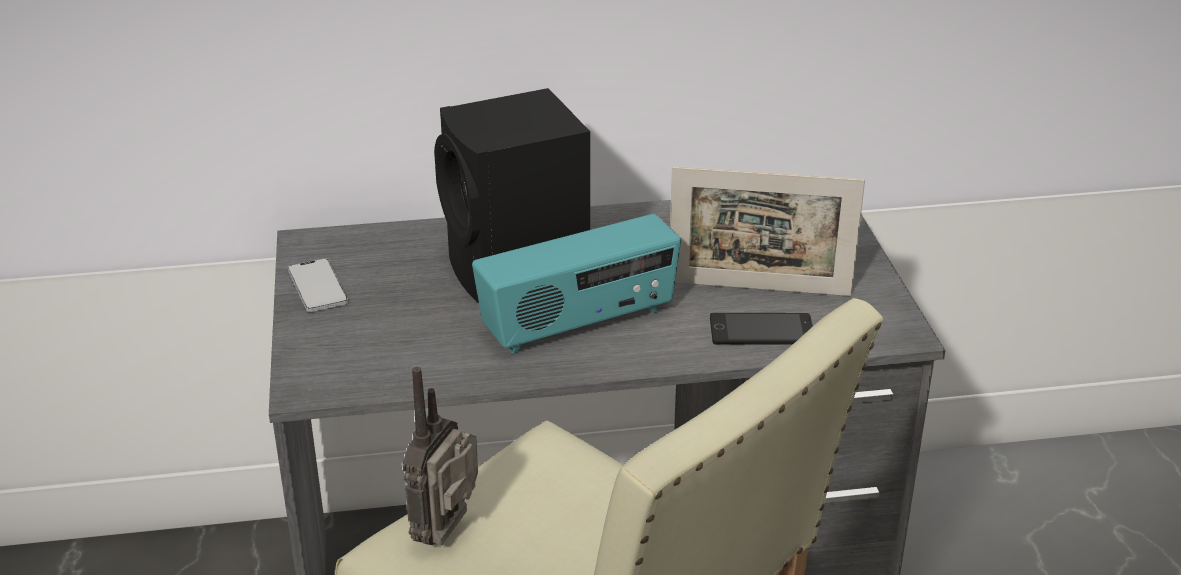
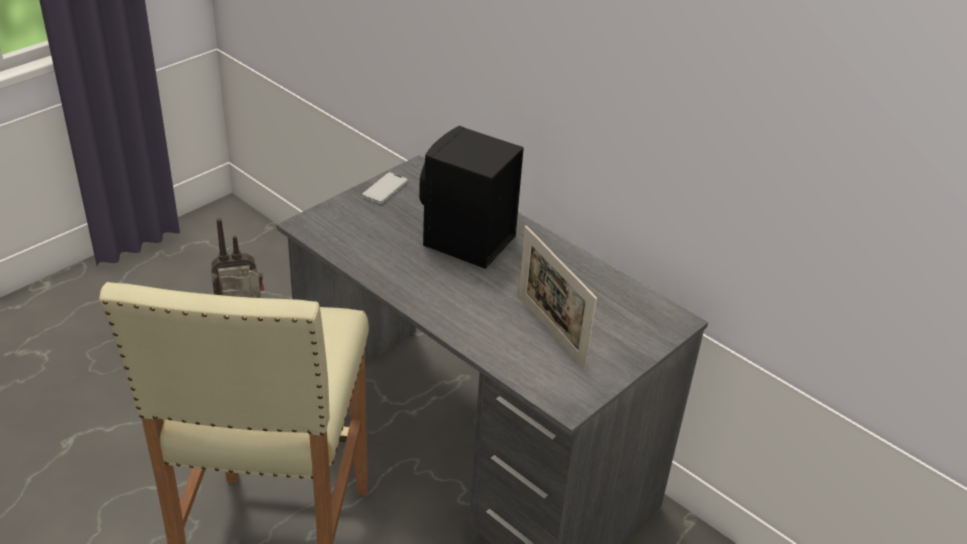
camera: 50 degrees right, 5 degrees up
(579, 324) = (443, 282): radio -> none
(761, 330) = (509, 349): phone -> none

